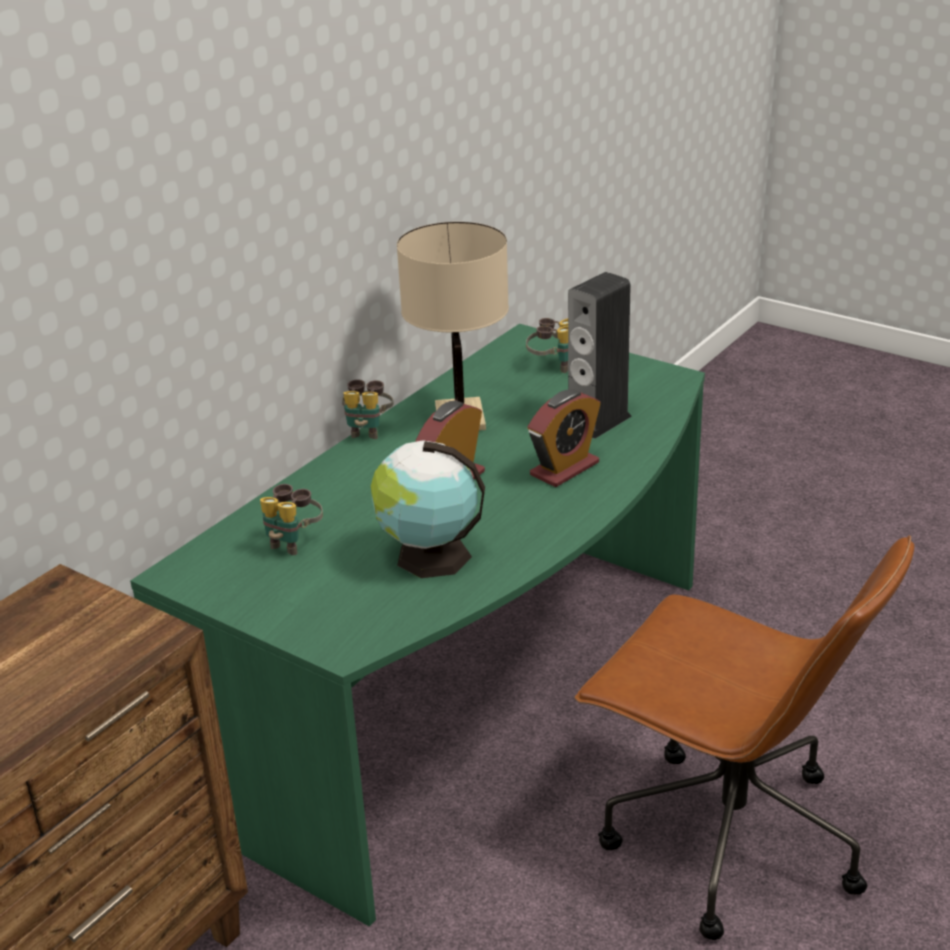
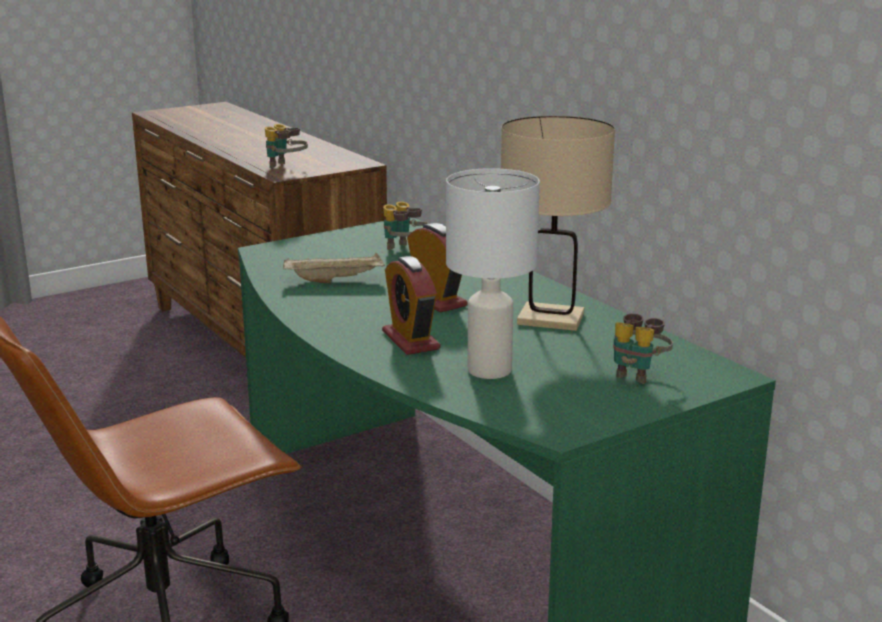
camera: 110 degrees right, 10 degrees down
(367, 430) = (556, 286): binoculars -> binoculars (286, 167)
(428, 556) = (336, 280): globe -> beige tray
(598, 421) = (489, 370): speaker -> white table lamp

